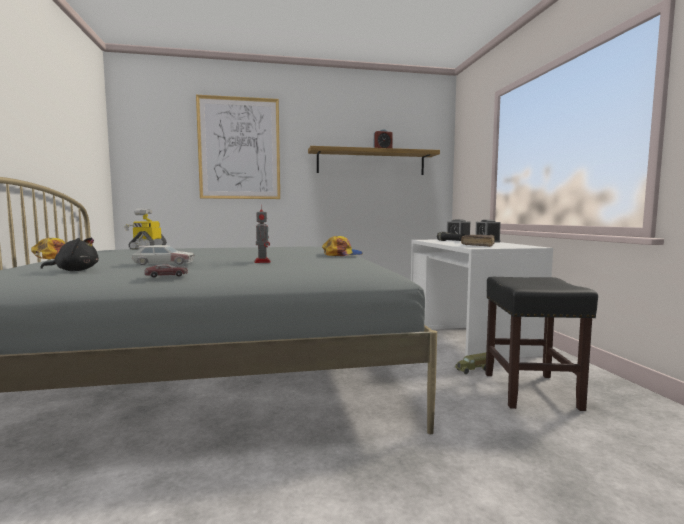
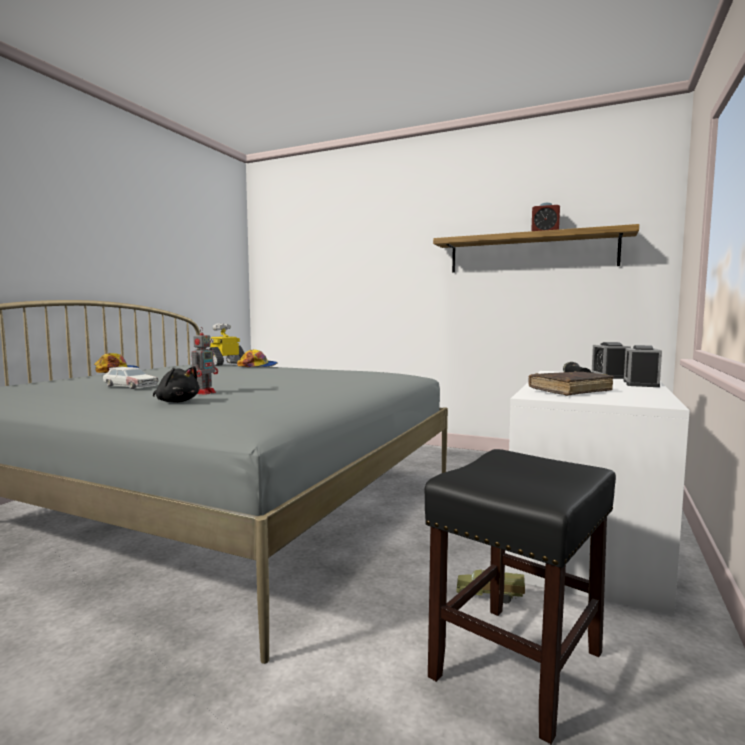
camera: 35 degrees right, 0 degrees up
(75, 271) = (50, 388): black plush toy -> black plush toy (177, 402)
(166, 275) = (68, 401): toy car -> none
(239, 148) = (363, 249): picture -> none
(342, 254) = (332, 389): cap -> cap (258, 366)

